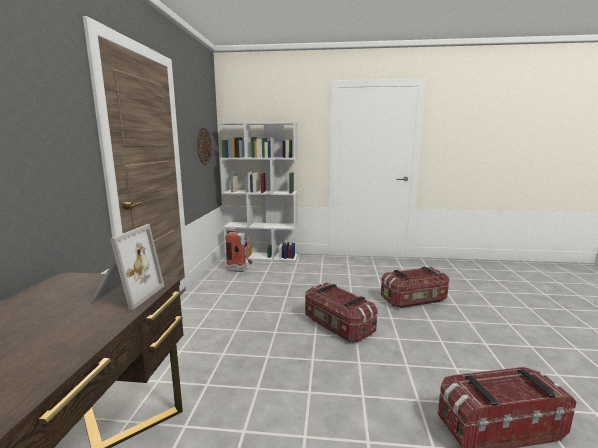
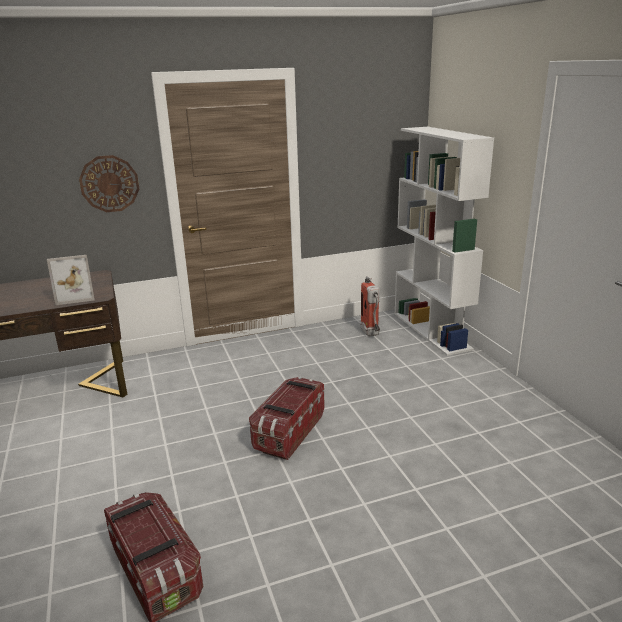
camera: 65 degrees right, 10 degrees up
(203, 146) = (370, 162): wall clock -> wall clock (109, 183)
(414, 300) = (418, 482): storage box -> none

